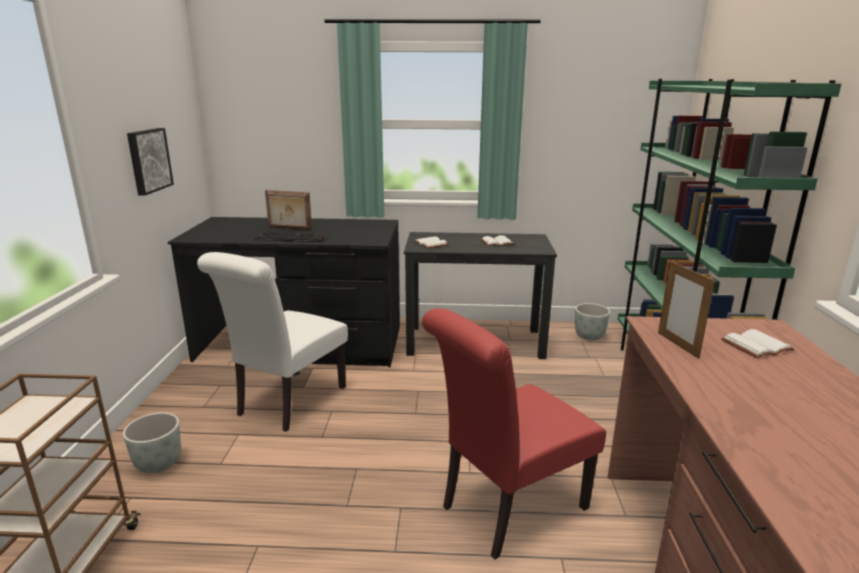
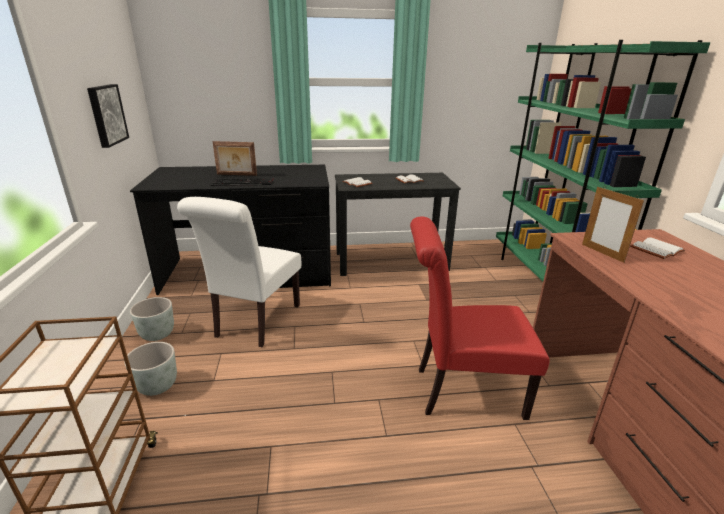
camera: 10 degrees left, 5 degrees up
(507, 510) = (461, 391): red chair -> red chair turned 45 degrees clockwise
(589, 336) = (475, 251): grey planter -> grey planter (157, 334)

